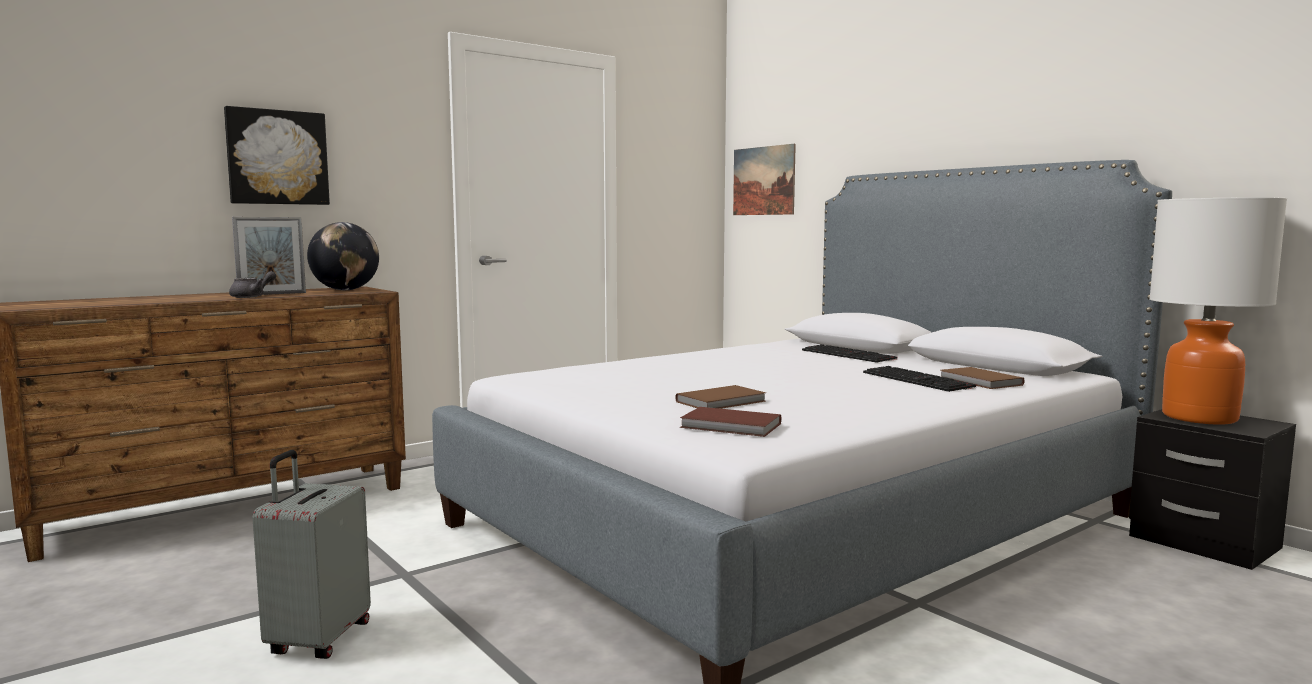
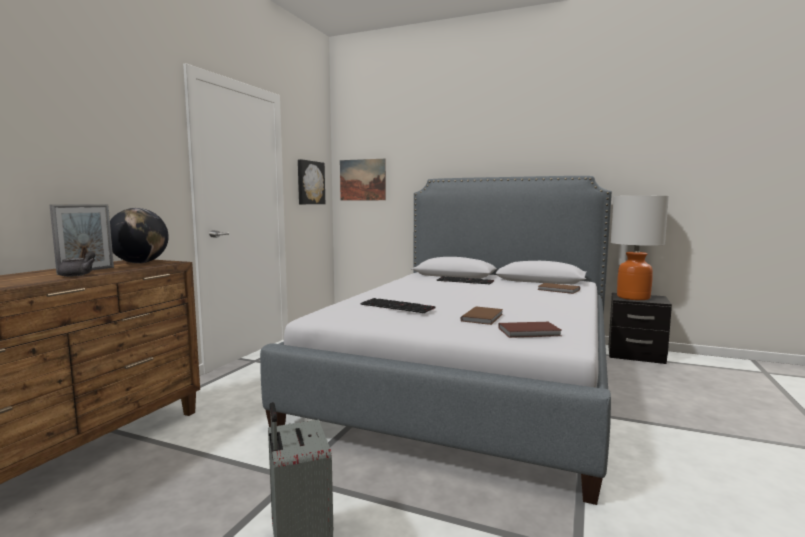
camera: 30 degrees left, 0 degrees up
(277, 157) = (63, 152): picture -> picture (310, 182)
(919, 380) = (533, 292): keyboard -> keyboard (398, 306)

